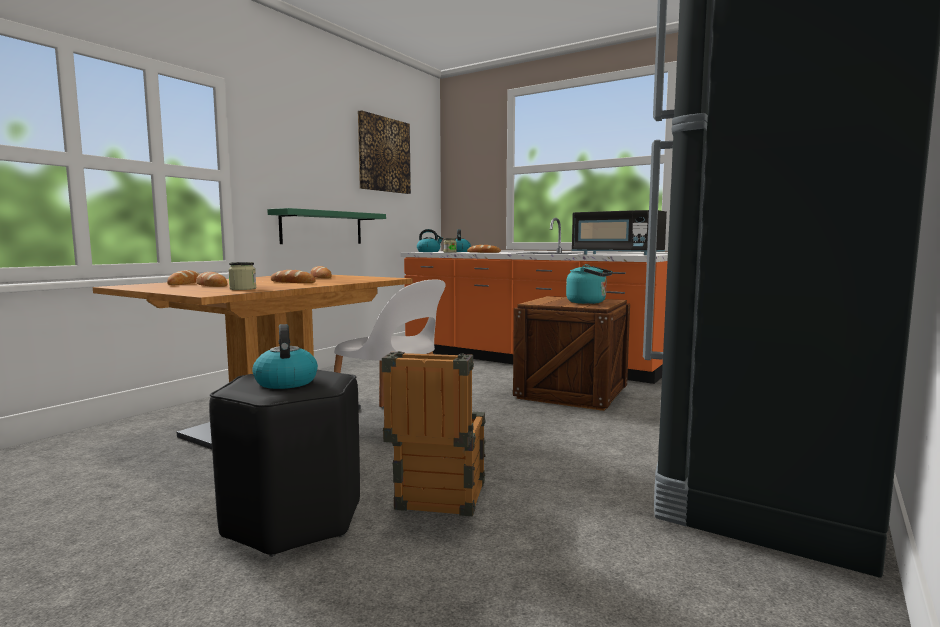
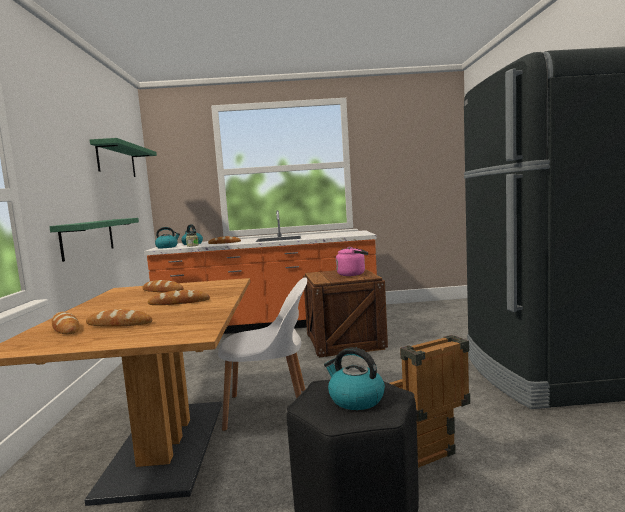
camera: 35 degrees left, 0 degrees up
(243, 289) = (187, 321): jar -> none
(384, 154) = (116, 160): picture -> green shelf
(588, 302) = (353, 274): turquoise kettle -> pink kettle
(616, 254) = (340, 235): black microwave -> none

